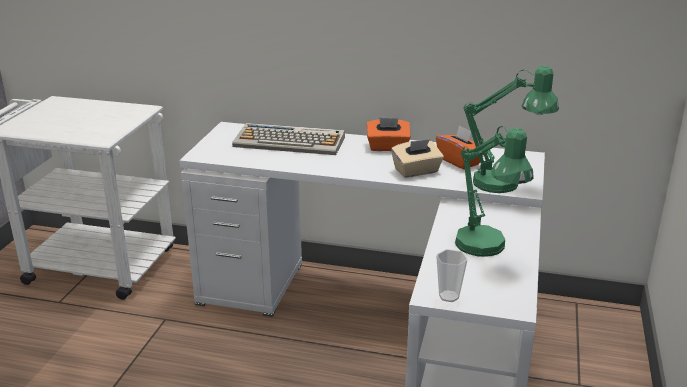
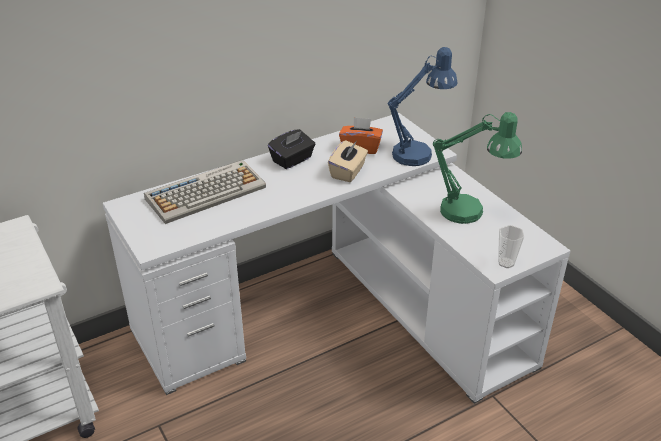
camera: 45 degrees left, 10 degrees up
(388, 147) = (292, 160): orange tissue box -> black tissue box
(505, 184) = (418, 153): green table lamp -> blue table lamp

